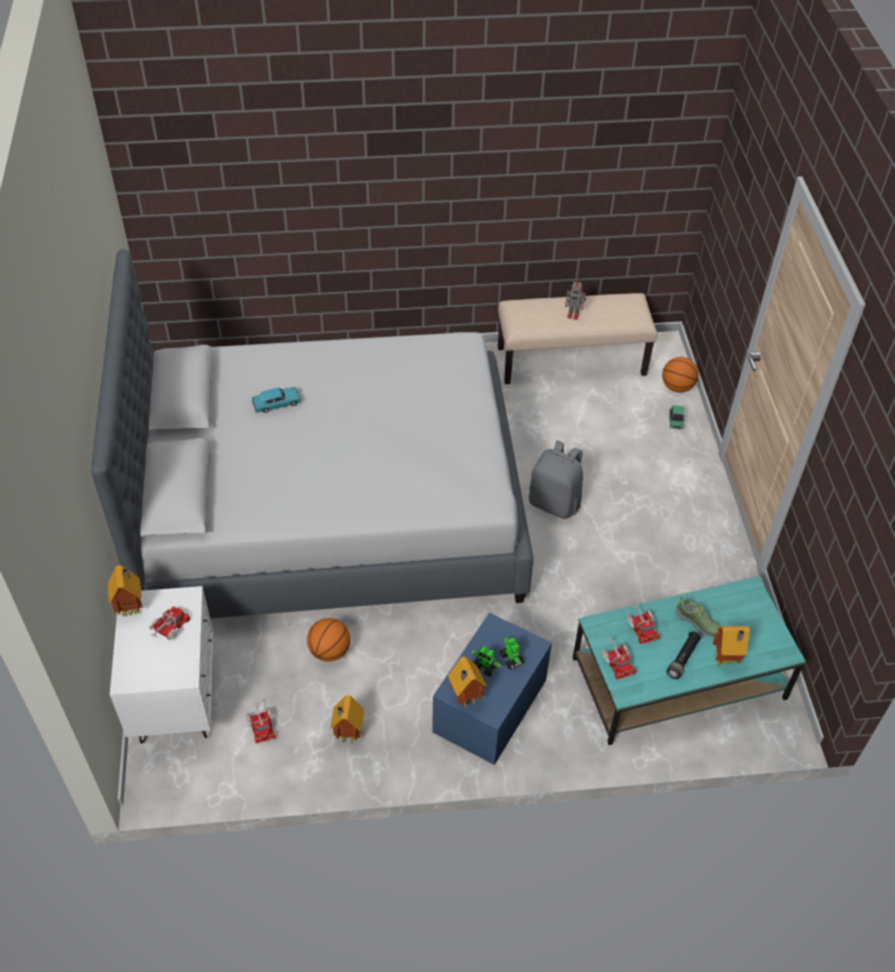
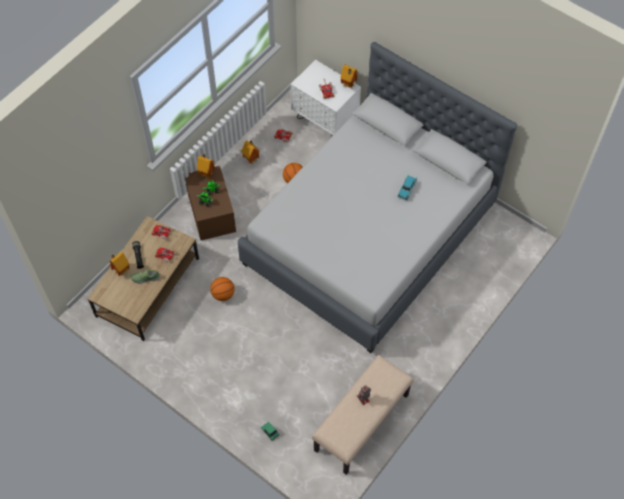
camera: 135 degrees right, 10 degrees up
(490, 705) = (211, 213): blue storage box -> brown storage box
(555, 502) = (279, 325): grey backpack -> none
(677, 387) = (290, 458): basketball -> basketball (223, 294)
(680, 677) = (147, 288): turquoise coffee table -> brown coffee table

